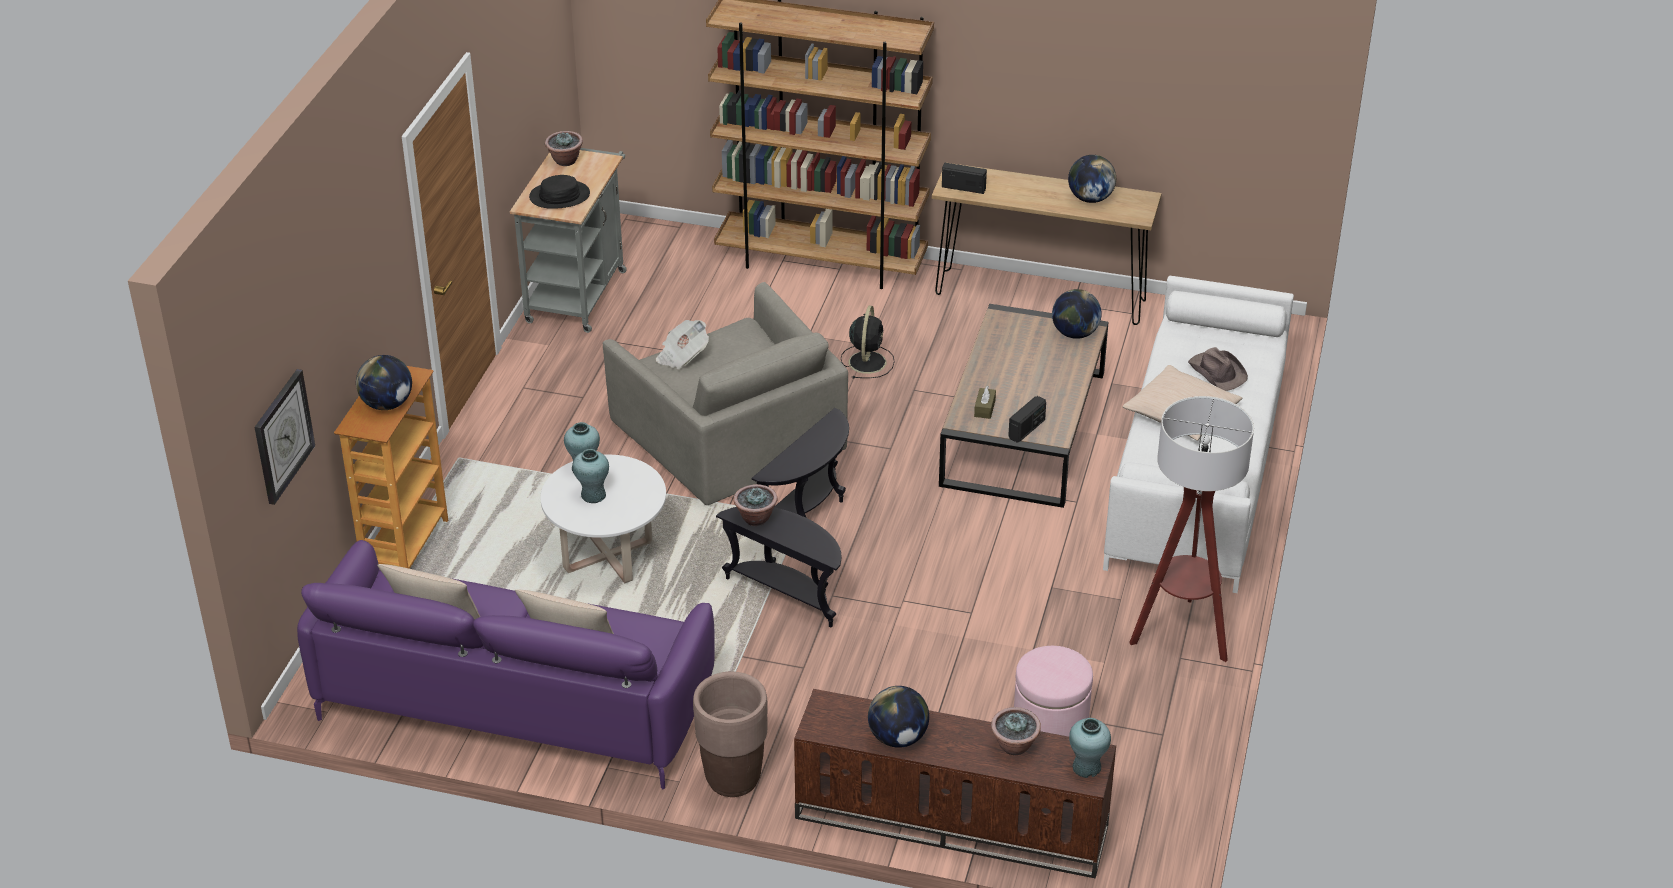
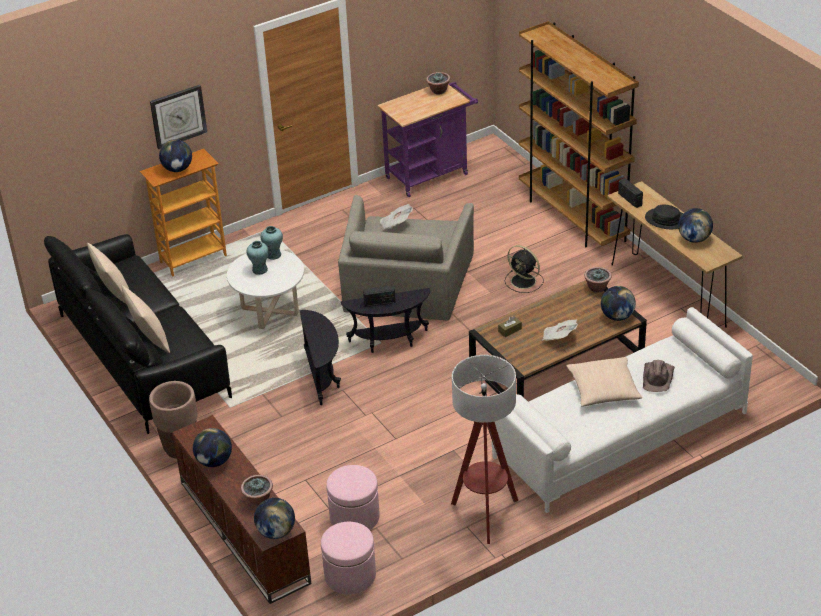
camera: 45 degrees right, 0 degrees up
(283, 436) = (84, 155): wall clock -> wall clock (178, 116)
(514, 702) = (143, 355): purple sofa -> black sofa
(559, 196) = (410, 108): black hat -> black hat (666, 219)
(578, 292) = (431, 174): grey cart -> purple cart
(755, 518) = (314, 322): potted plant -> potted plant (597, 288)
(867, 361) = (524, 281): black fan -> black fan turned 75 degrees clockwise
(1027, 429) = (516, 353): radio -> radio (379, 303)
(1047, 388) = (558, 337): none -> newspaper
(1087, 767) = (276, 532): turquoise vase -> globe
(1135, 788) = (350, 575): none -> pink ottoman

